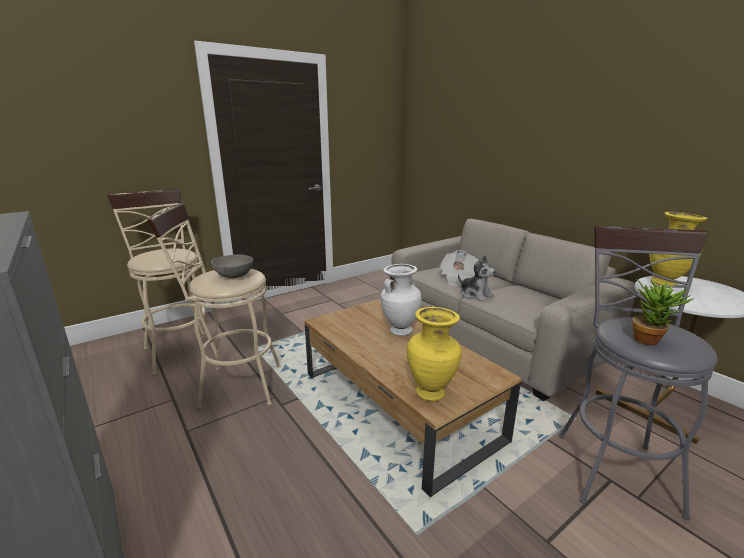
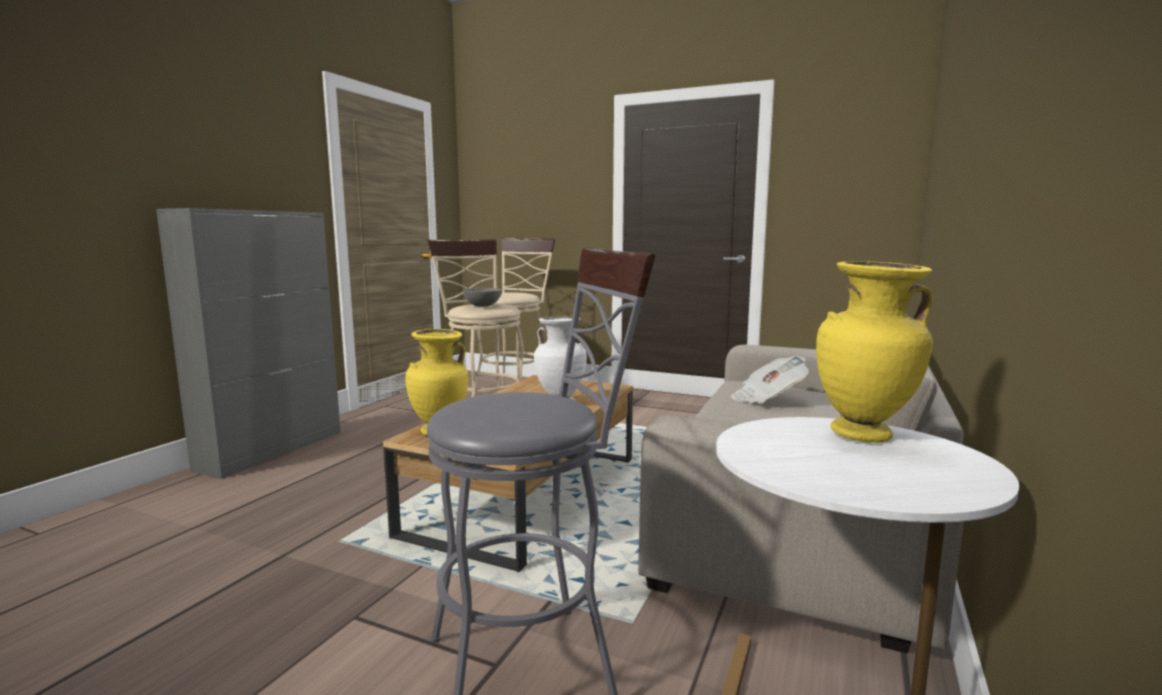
camera: 60 degrees right, 10 degrees down
(475, 295) = (725, 414): plush toy -> none
(650, 340) = (482, 402): potted plant -> none

